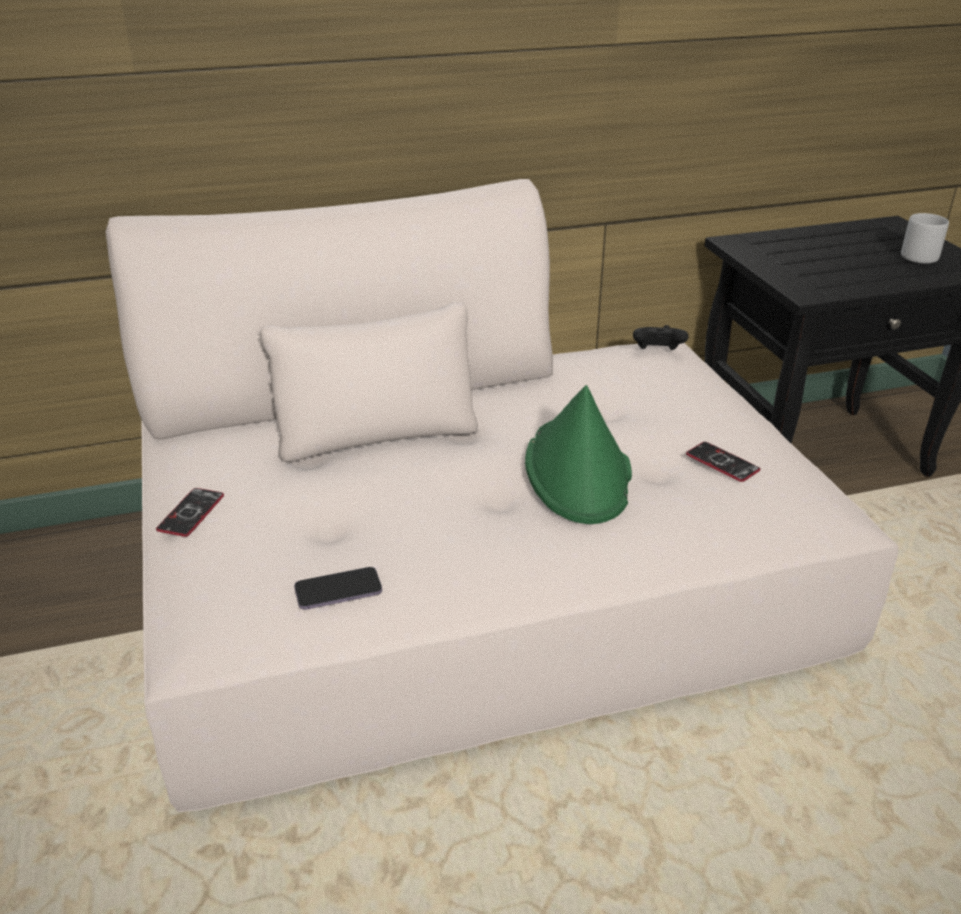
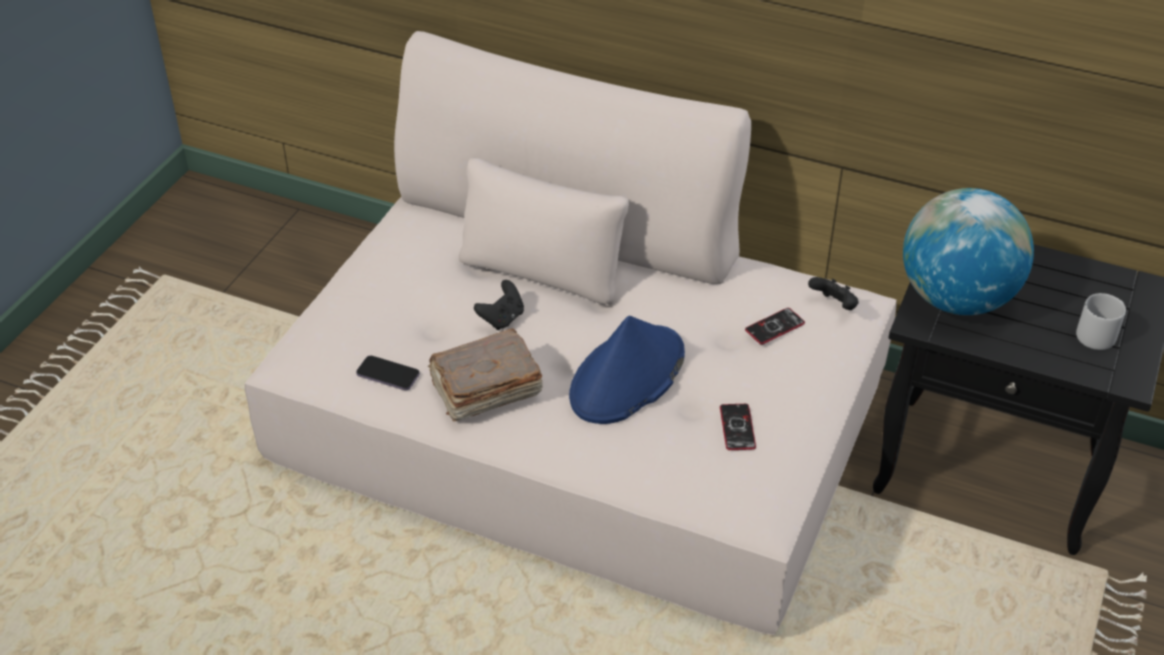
camera: 40 degrees right, 10 degrees up
(191, 513) = (365, 273): phone -> phone (774, 327)
(396, 483) = (502, 318): none -> black game controller
(462, 550) = (484, 389): none -> brown book
(578, 472) = (627, 376): green hat -> blue hat
(804, 271) = (956, 299): none -> globe

